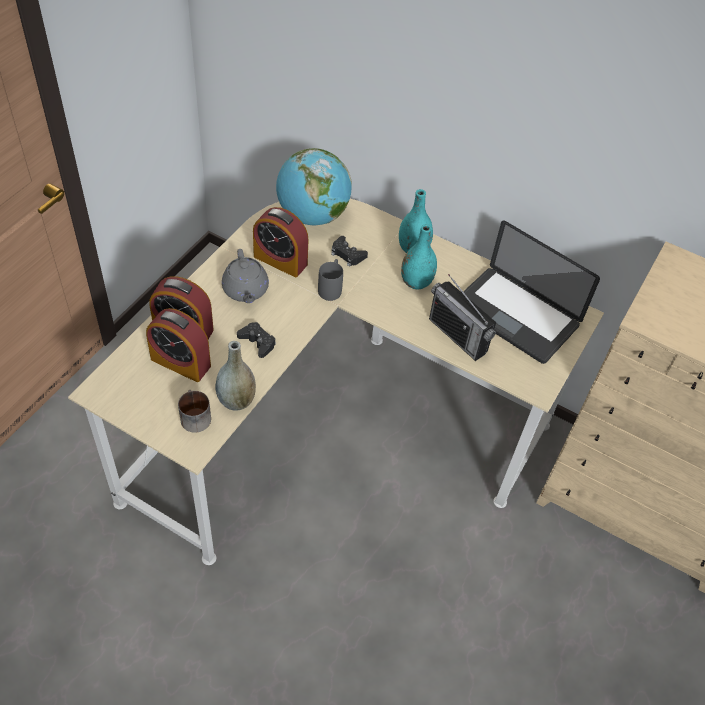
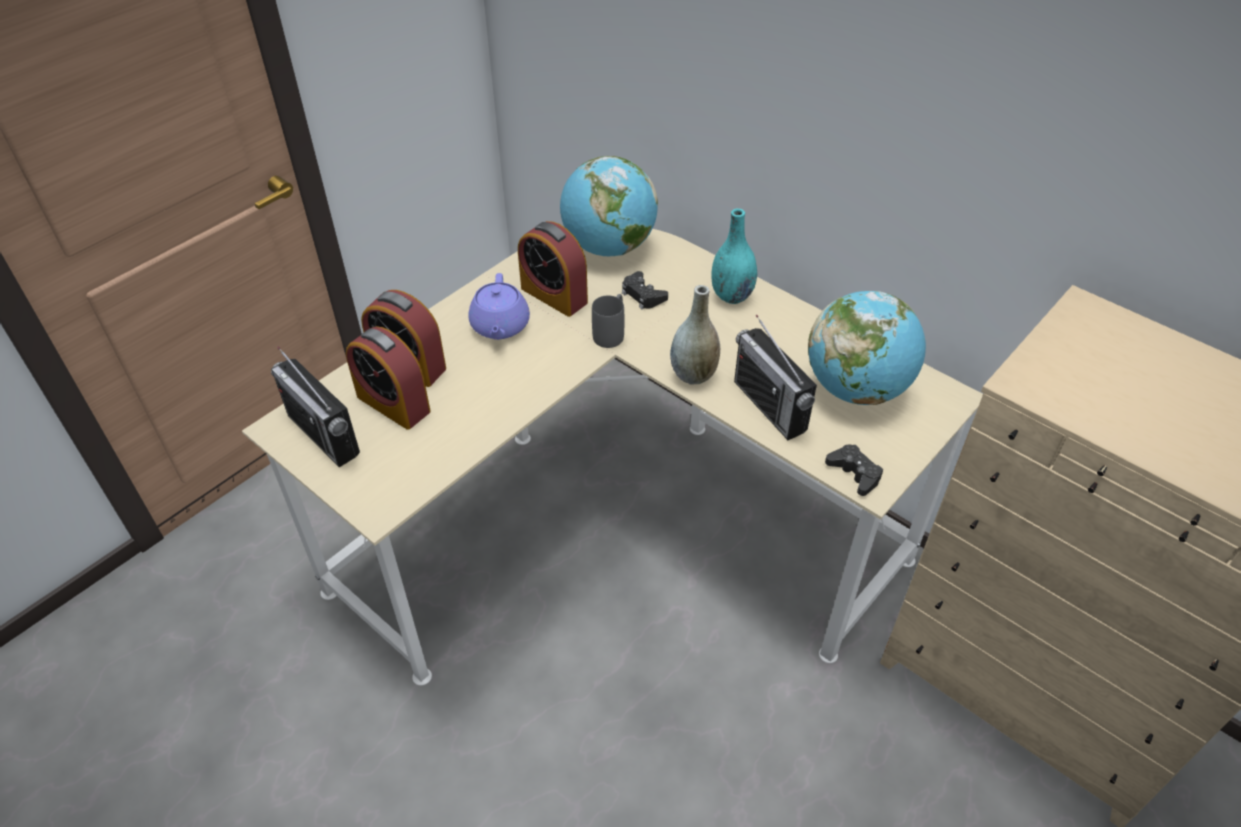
camera: 15 degrees right, 5 degrees down
(134, 393) = (323, 435): none -> radio
(193, 416) = (390, 471): mug -> none
(236, 400) = (451, 457): grey vase -> grey vase (693, 374)
(245, 290) = (500, 326): grey teapot -> purple teapot
(257, 342) = (498, 389): black game controller -> black game controller (854, 473)
(416, 282) = (726, 335): turquoise vase -> none
(515, 316) = (856, 388): laptop -> globe

